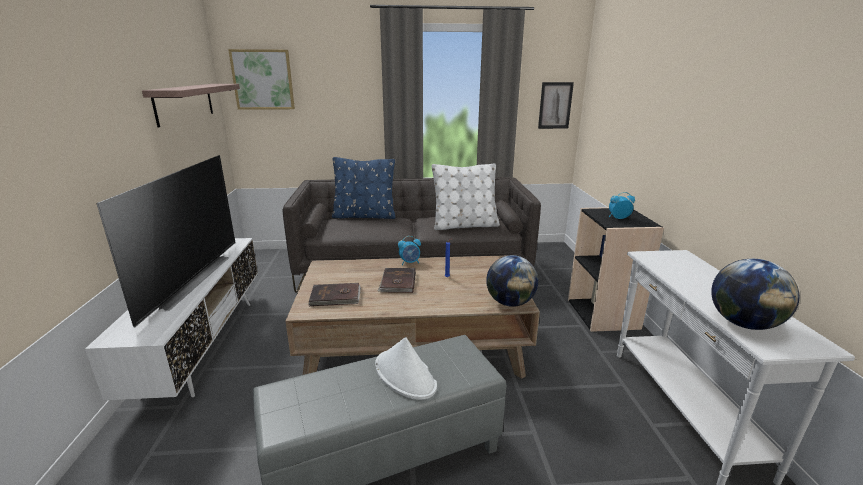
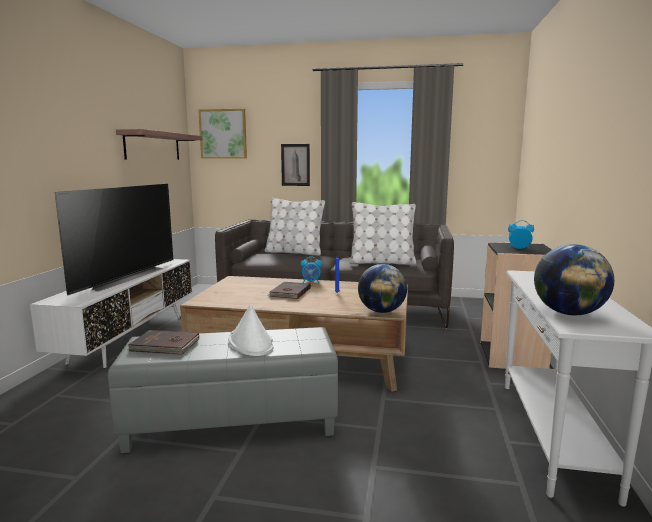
camera: 15 degrees right, 10 degrees down
(335, 297) = (230, 296): brown book -> brown book (165, 345)
(364, 216) = (294, 252): blue pillow -> white pillow
(555, 105) = (491, 155): picture -> picture (295, 165)

